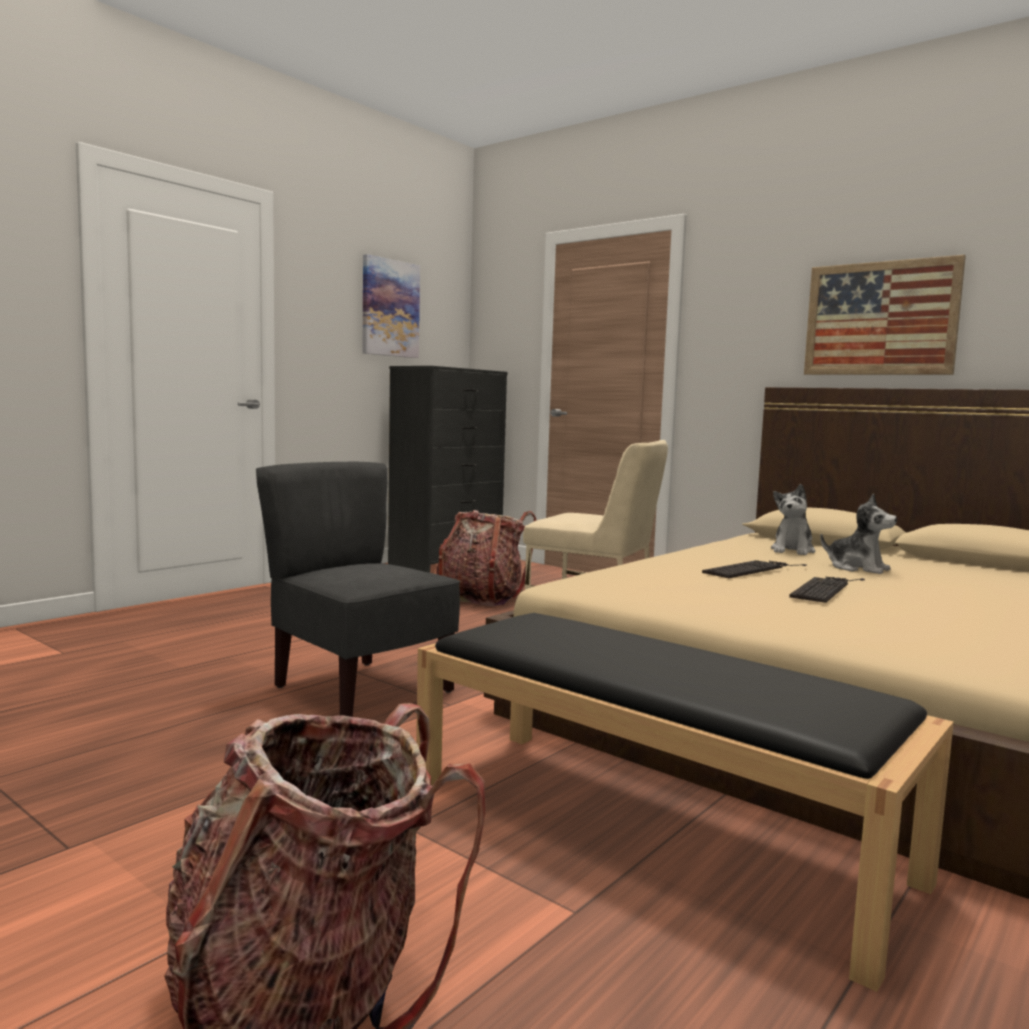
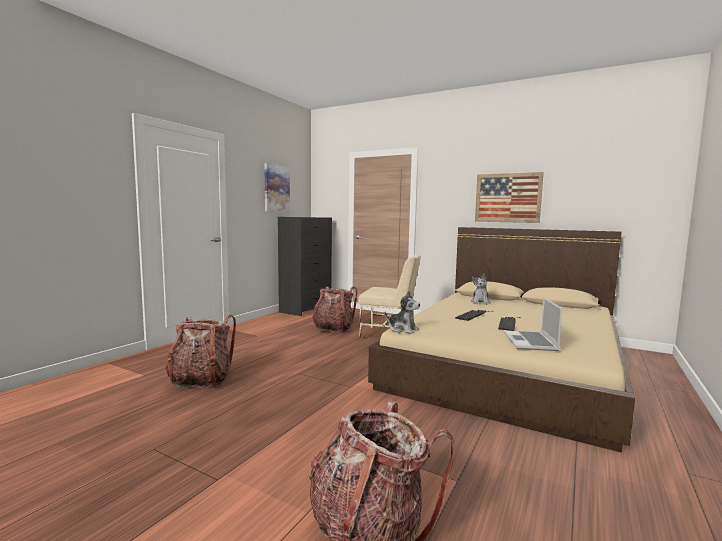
camera: 10 degrees left, 0 degrees up
(160, 669) = (201, 380): none -> backpack
(360, 690) = (305, 383): grey chair -> none
(653, 829) = (468, 438): black bench -> none
(849, 625) = (531, 342): none -> laptop
(857, 568) = (512, 310): plush toy -> plush toy (403, 329)

